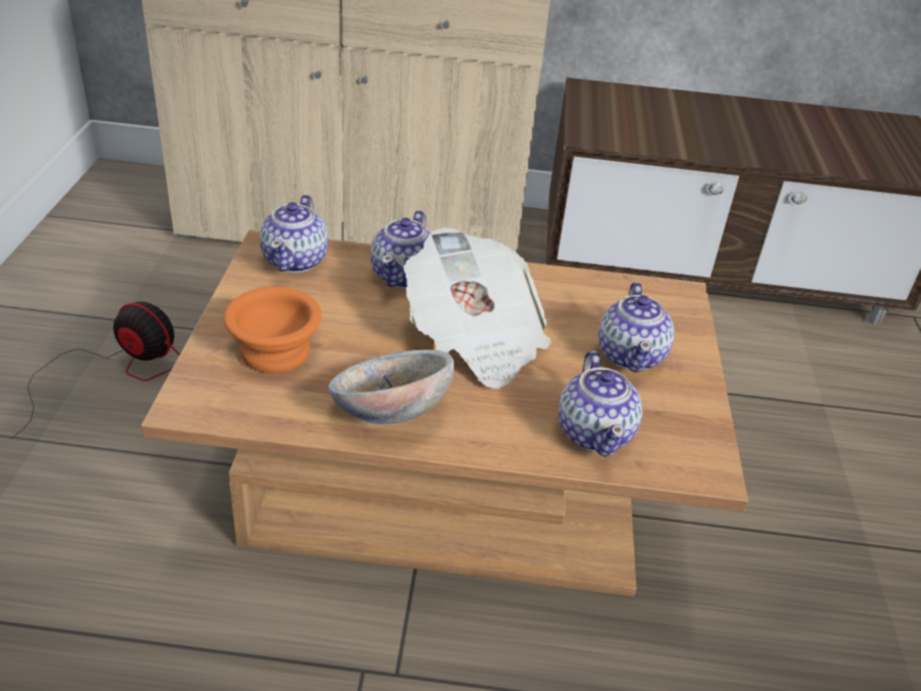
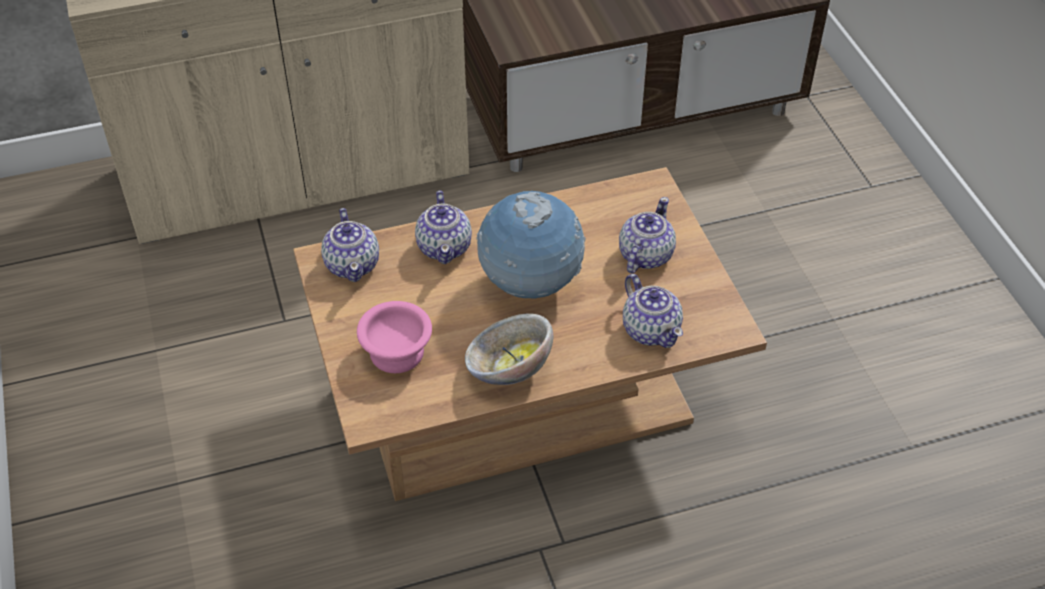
camera: 20 degrees left, 10 degrees up
(115, 371) = (192, 399): fan -> none
(274, 354) = (397, 354): orange bowl -> pink bowl
(475, 339) = (530, 285): newspaper -> globe
(631, 355) = (644, 255): teapot -> teapot turned 135 degrees counterclockwise

